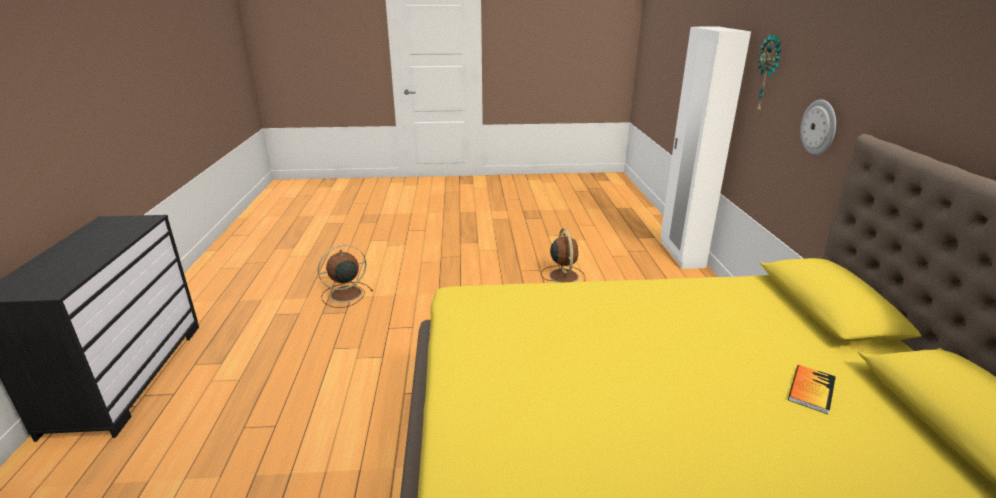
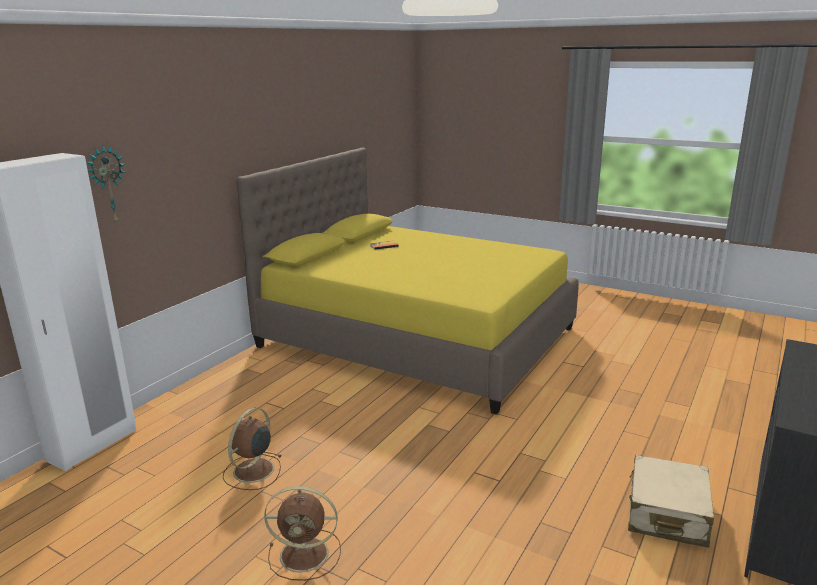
camera: 145 degrees left, 5 degrees down
(244, 349) = (667, 513): none -> beige suitcase
(344, 294) = (532, 556): brown fan -> brown fan (306, 554)
(819, 127) = (190, 196): wall clock -> none

